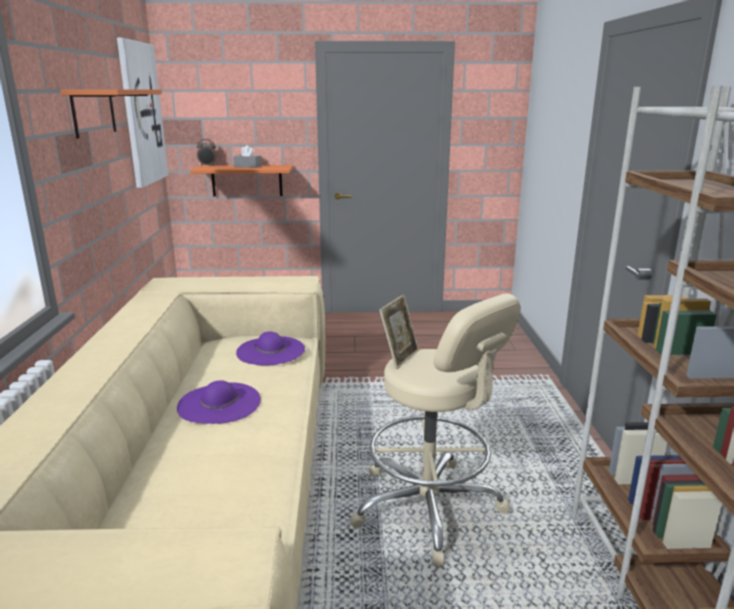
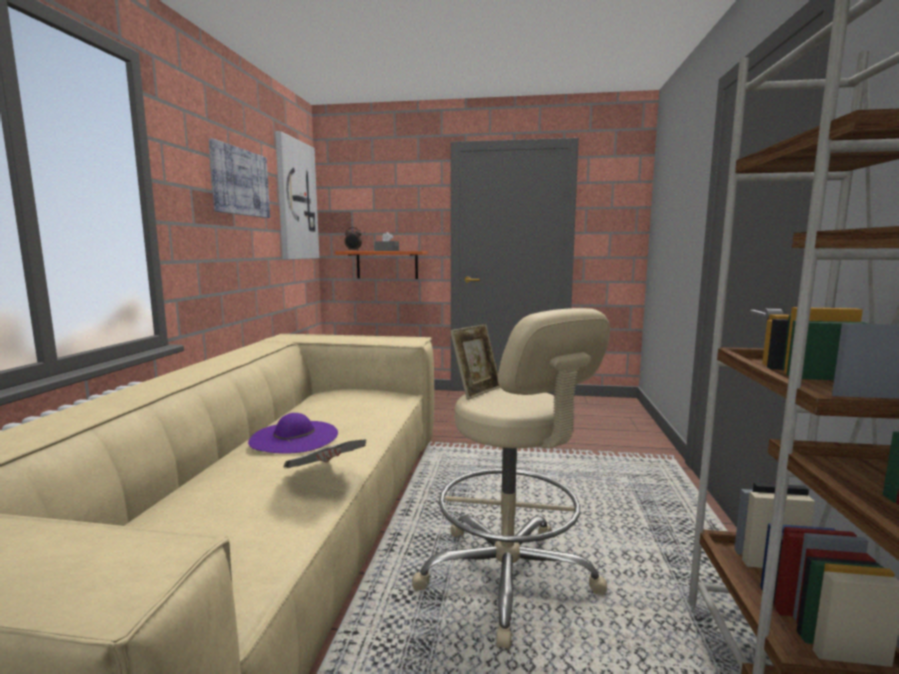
camera: 10 degrees right, 10 degrees down
(93, 112) = (240, 182): orange shelf -> picture
(271, 351) = (369, 400): purple hat -> none
(272, 444) = (326, 476): none -> newspaper

